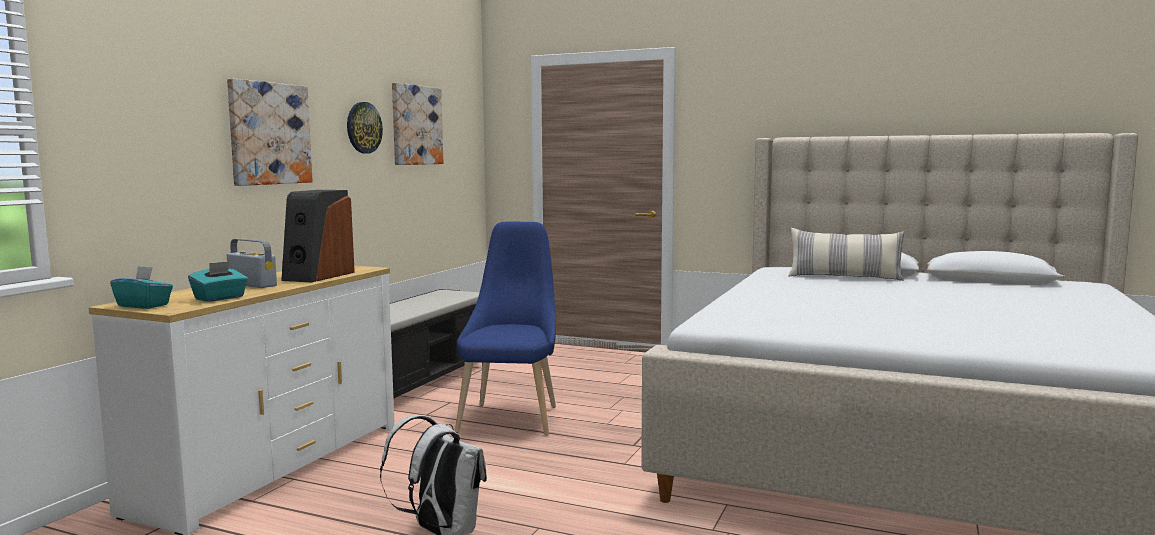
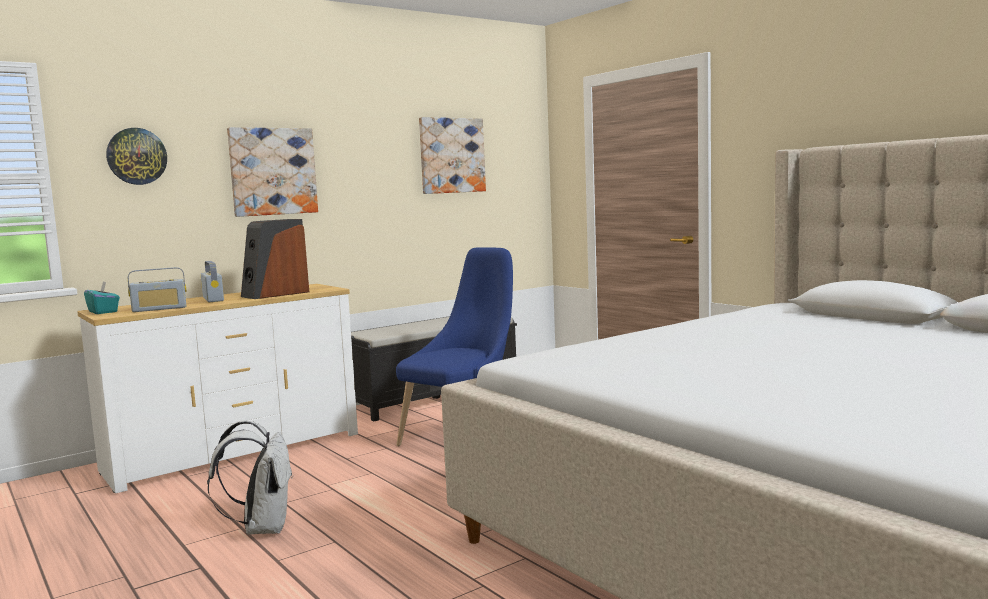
camera: 30 degrees right, 0 degrees up
(220, 298) = (159, 309): turquoise tissue box -> radio
(363, 127) = (383, 161): wall clock -> wall clock (136, 156)
(844, 277) = (832, 319): pillow -> none

